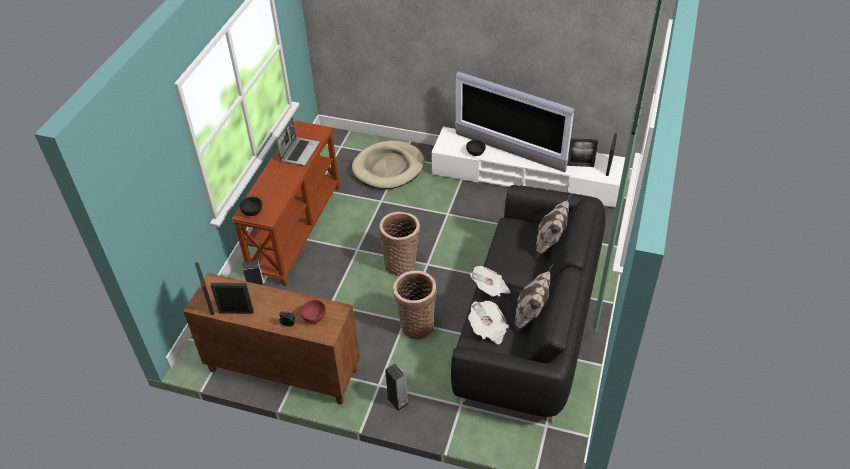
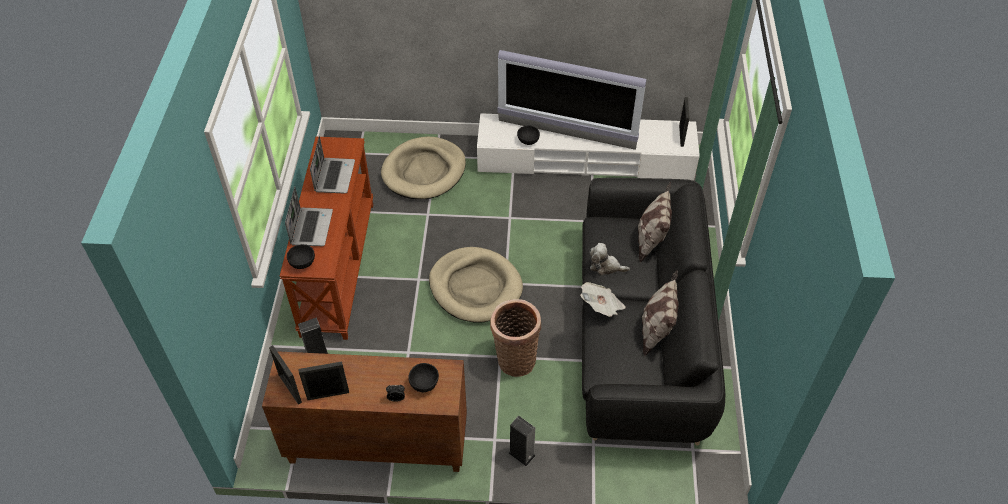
camera: 15 degrees left, 5 degrees up
(268, 187) = (311, 227): none -> laptop
(314, 317) = (424, 384): red bowl -> black bowl
(401, 263) = (475, 287): basket -> beige dog bed
(488, 329) = (615, 356): newspaper -> none
(504, 257) = (605, 266): none -> plush toy
(580, 165) = (649, 138): picture frame -> none

